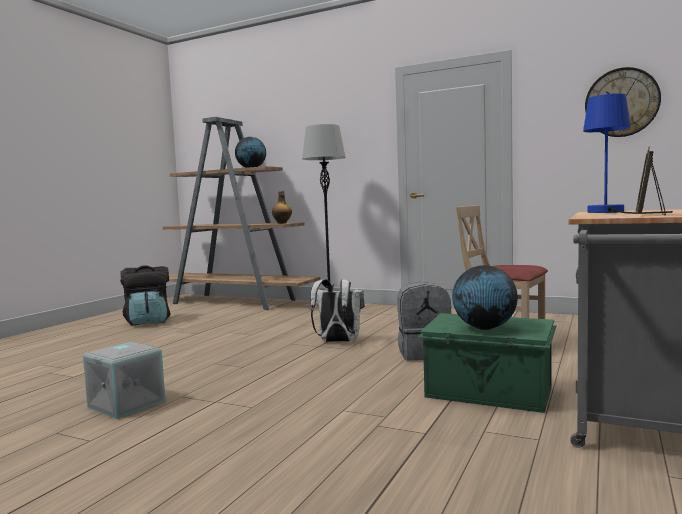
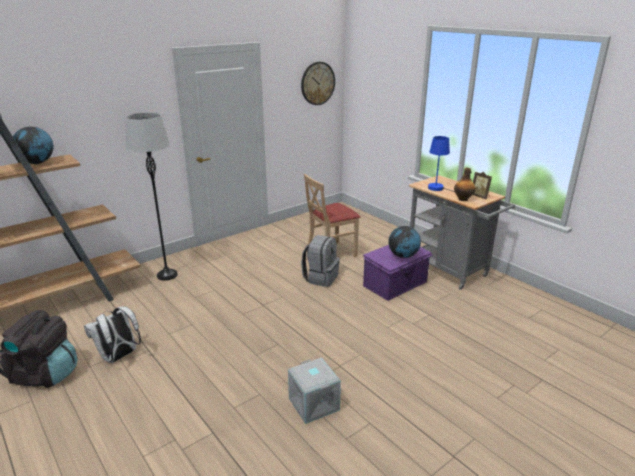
camera: 65 degrees left, 20 degrees up
(282, 223) = (97, 214): bottle -> bottle (463, 199)
(338, 342) = (263, 296): white backpack -> white backpack (119, 357)
(489, 393) = (396, 284): green storage box -> purple storage box

